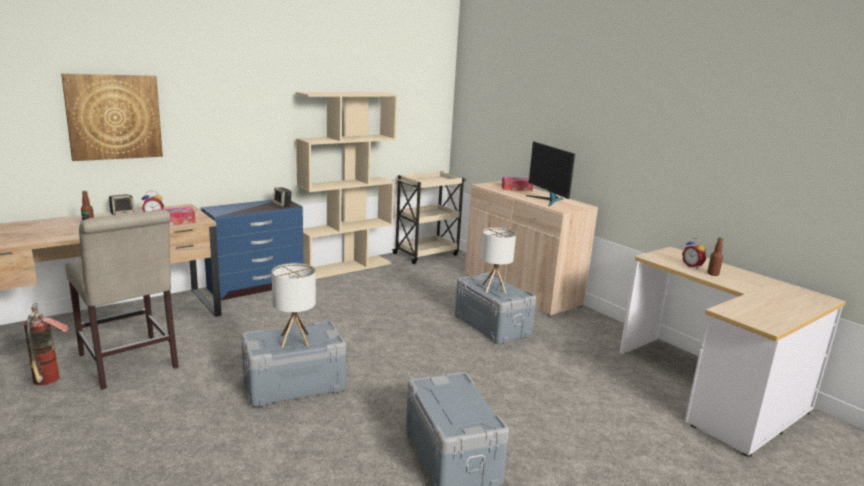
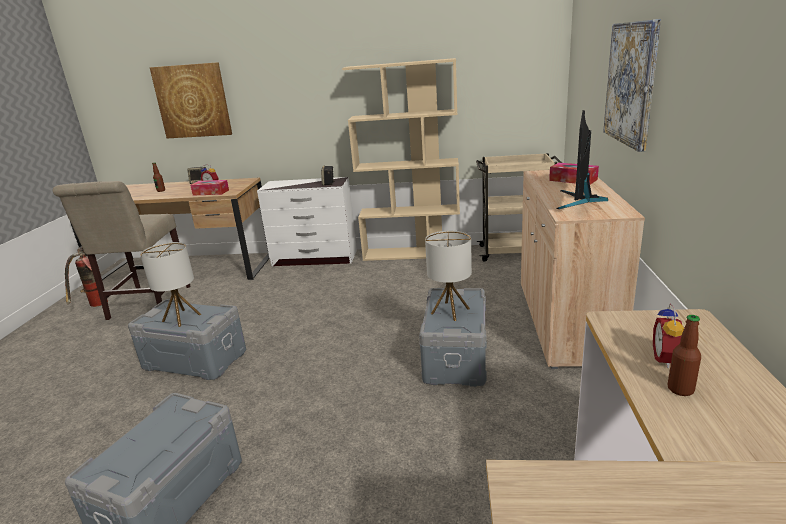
camera: 45 degrees right, 5 degrees up
(256, 286) = (315, 258): blue dresser -> white dresser
(564, 126) = (631, 83): none -> picture

